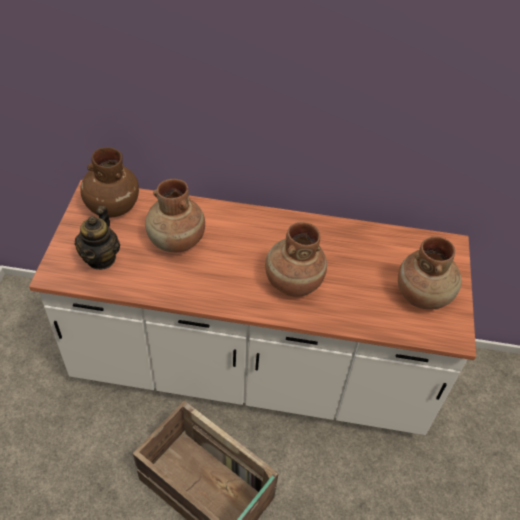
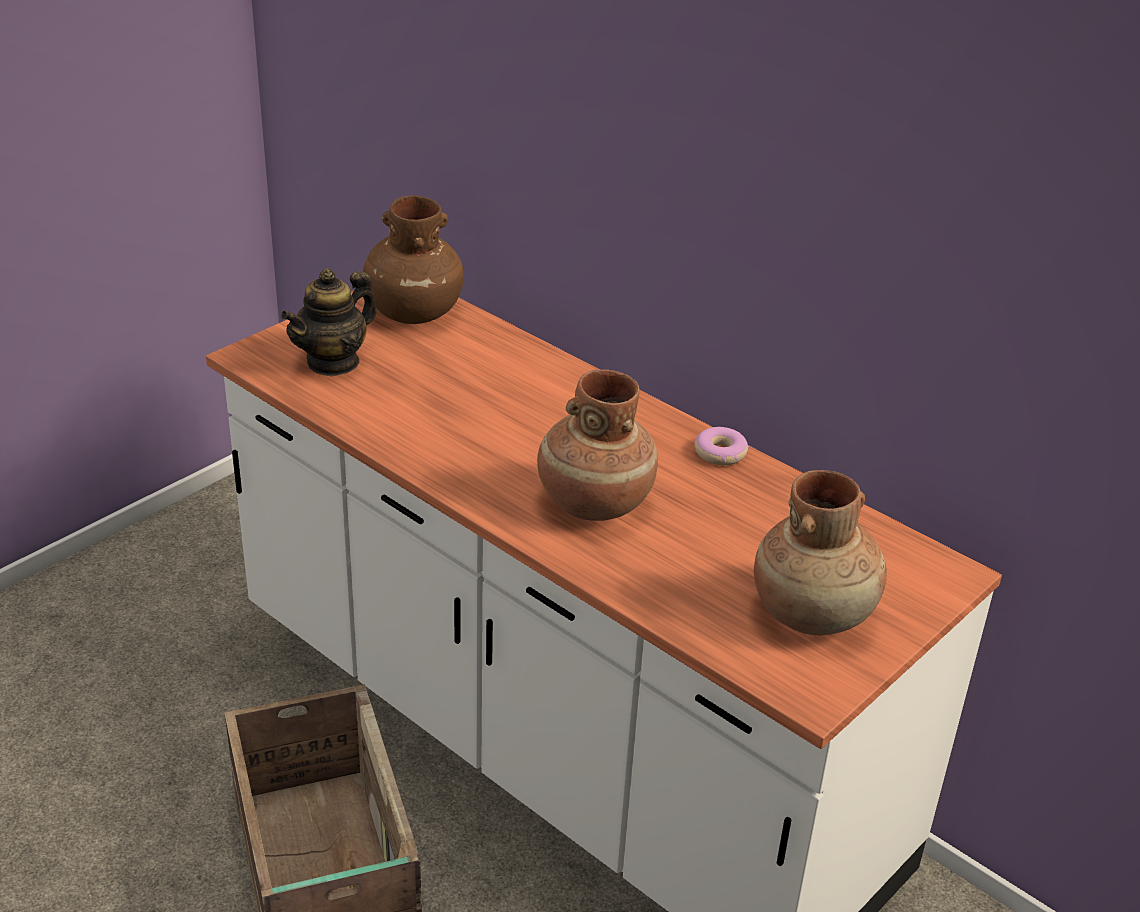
camera: 35 degrees right, 15 degrees down
(176, 241) = (463, 384): brown vase -> none
(319, 226) = (720, 453): none -> donut

